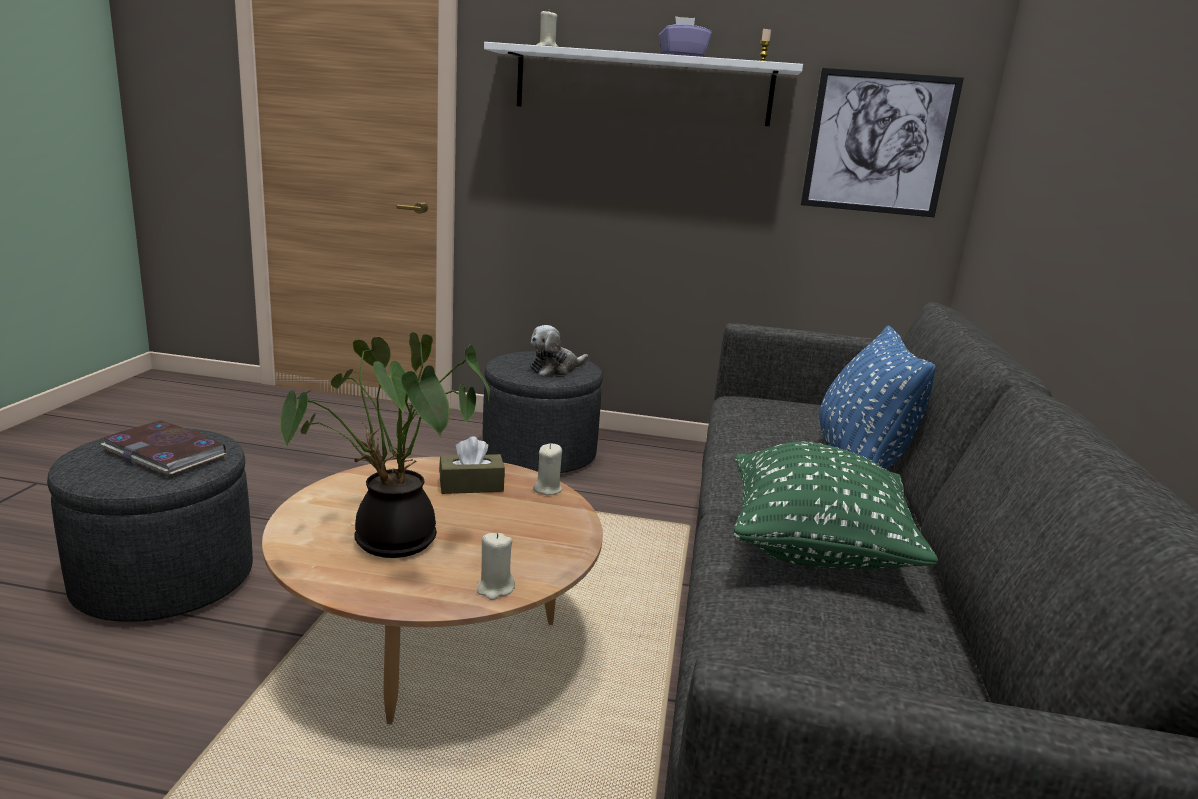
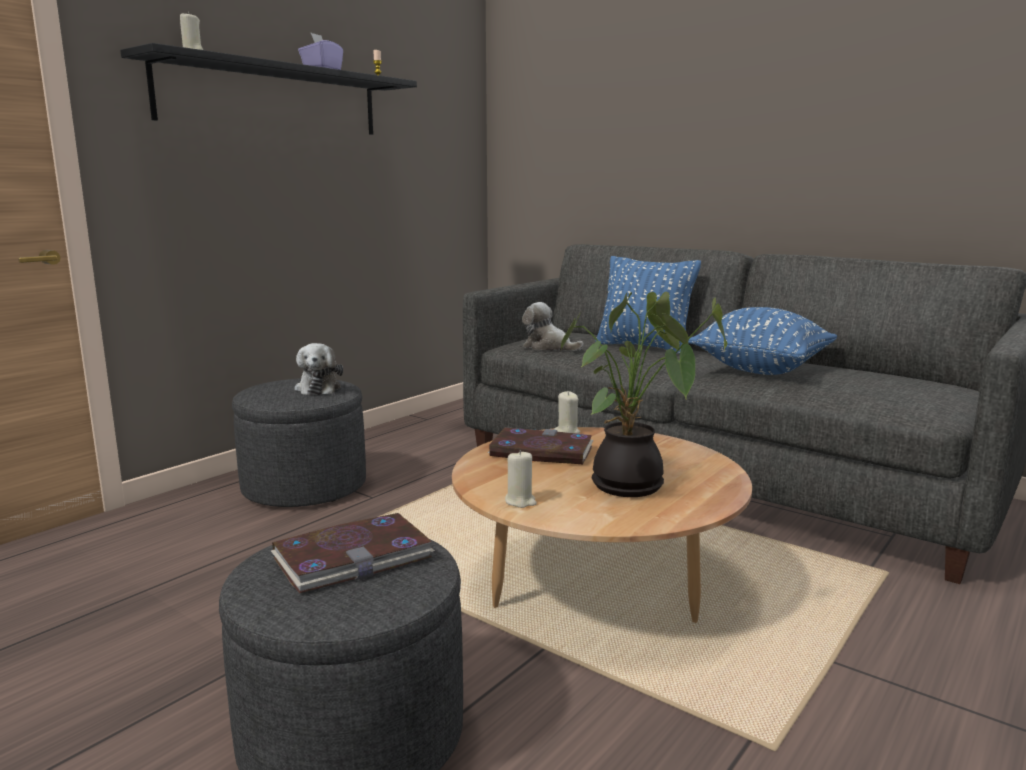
camera: 60 degrees left, 5 degrees down
(471, 485) = (540, 452): brown tissue box -> book
(495, 589) = (718, 467): beige candle -> beige candle (520, 501)
(643, 86) = (273, 99): white shelf -> black shelf
(756, 415) = (549, 347): none -> plush toy
(815, 549) = (761, 370): green pillow -> blue pillow
(878, 143) = (437, 145): picture -> none

